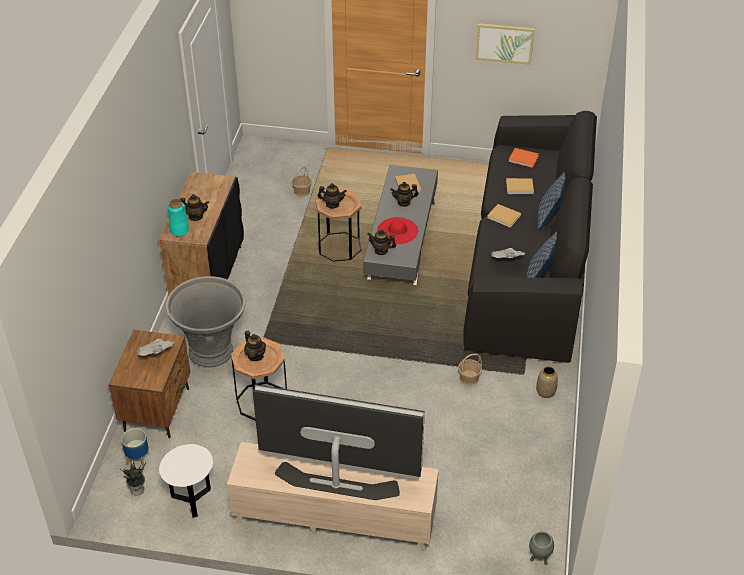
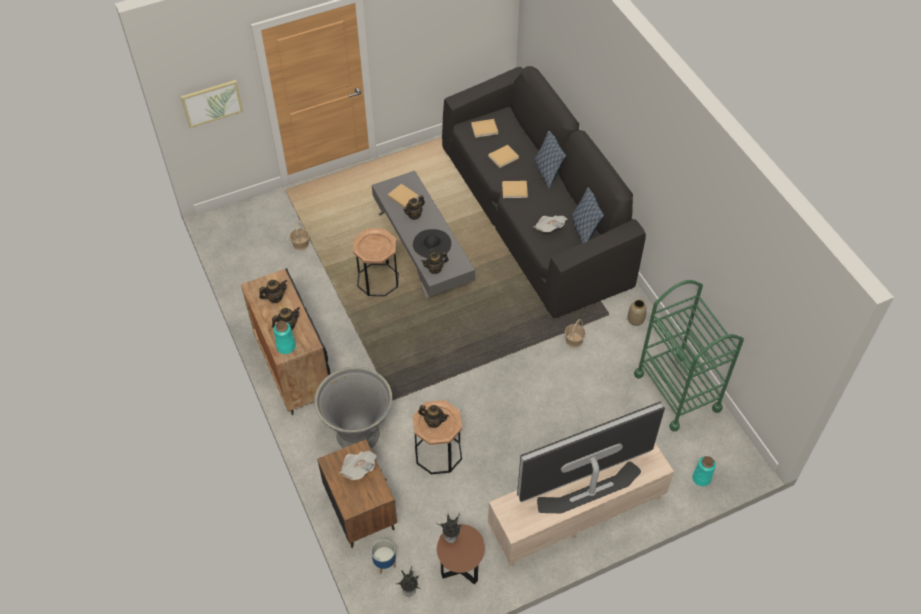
camera: 35 degrees left, 10 degrees up
(186, 452) = (451, 537): none -> potted plant
(192, 501) = (460, 570): white side table -> brown side table
(332, 204) = (370, 249): teapot -> teapot (275, 297)
(397, 231) = (432, 244): red hat -> black hat
(482, 557) = (701, 478): none -> turquoise vase
(504, 43) = (430, 34): picture -> picture (212, 103)
(524, 159) = (485, 129): orange book -> beige book
(529, 472) = (677, 391): none -> green cart
(539, 559) = (737, 455): grey planter -> none

